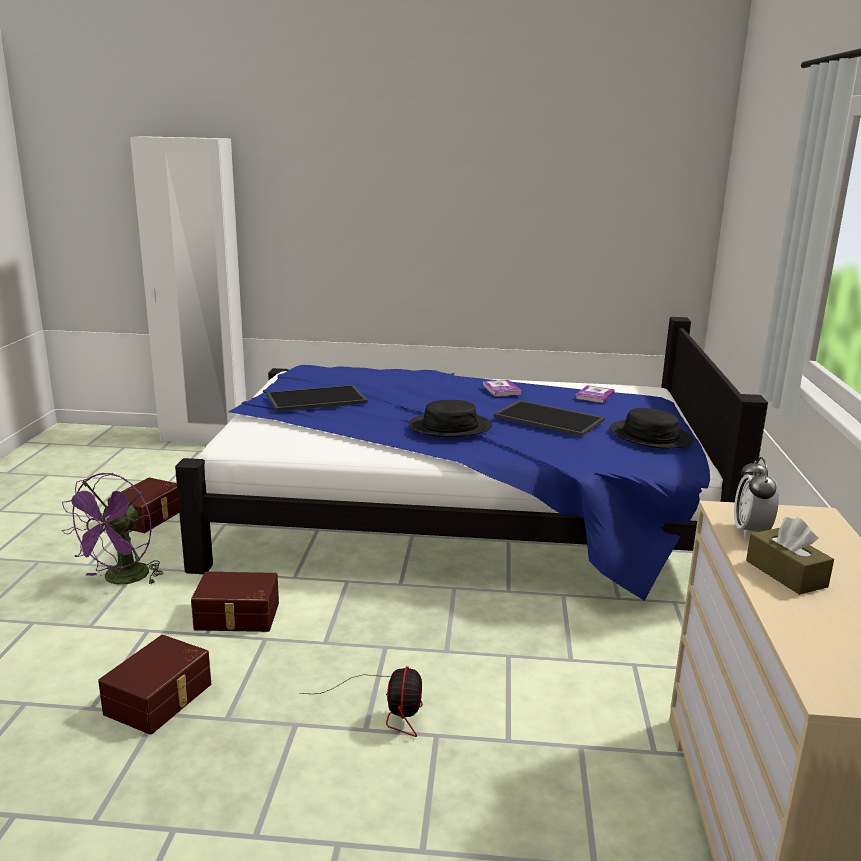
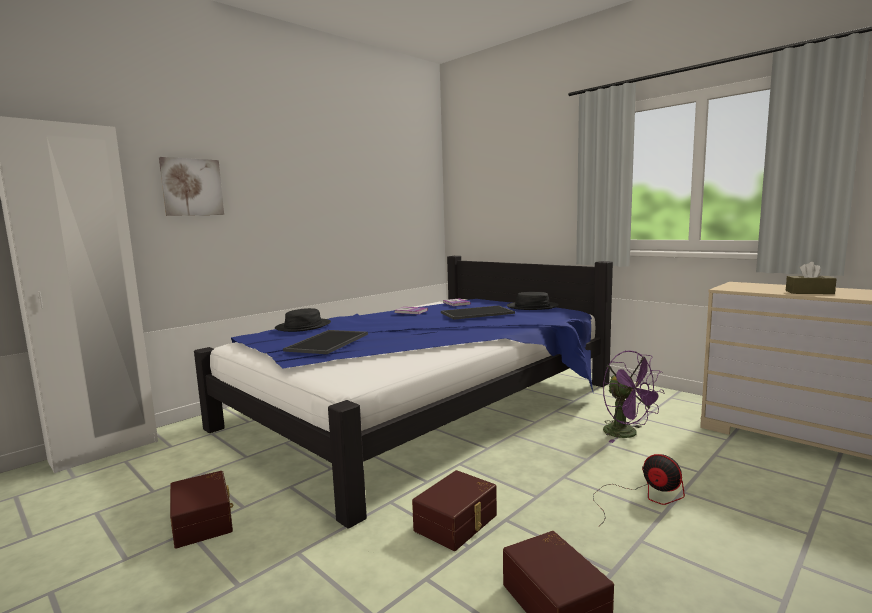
camera: 50 degrees left, 10 degrees down
(121, 580) = (306, 570): purple fan -> purple fan (627, 434)
(310, 193) = (192, 187): none -> picture
(450, 427) = (453, 327): black hat -> black hat (303, 326)
(751, 531) = (755, 289): alarm clock -> none

